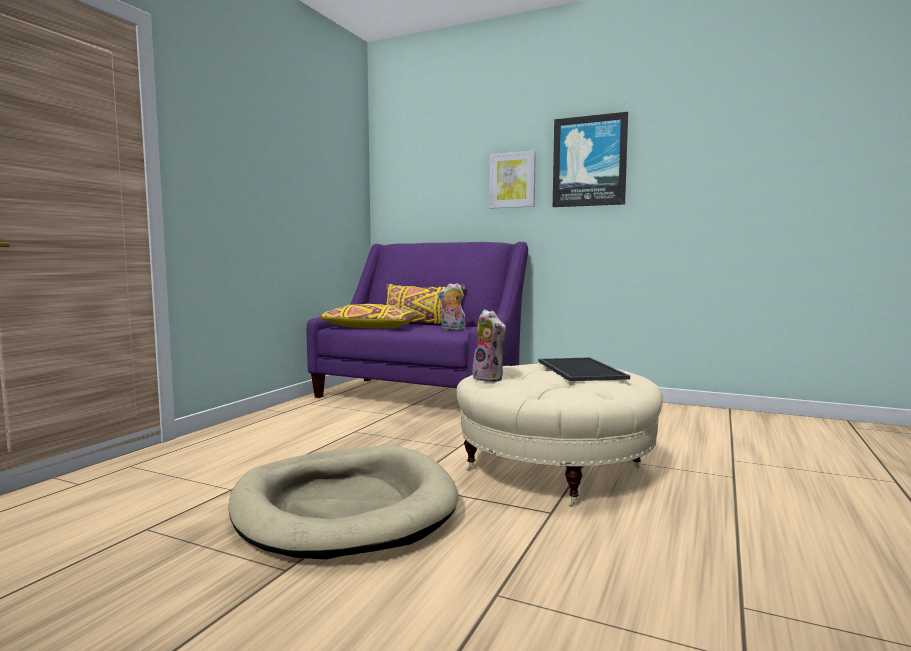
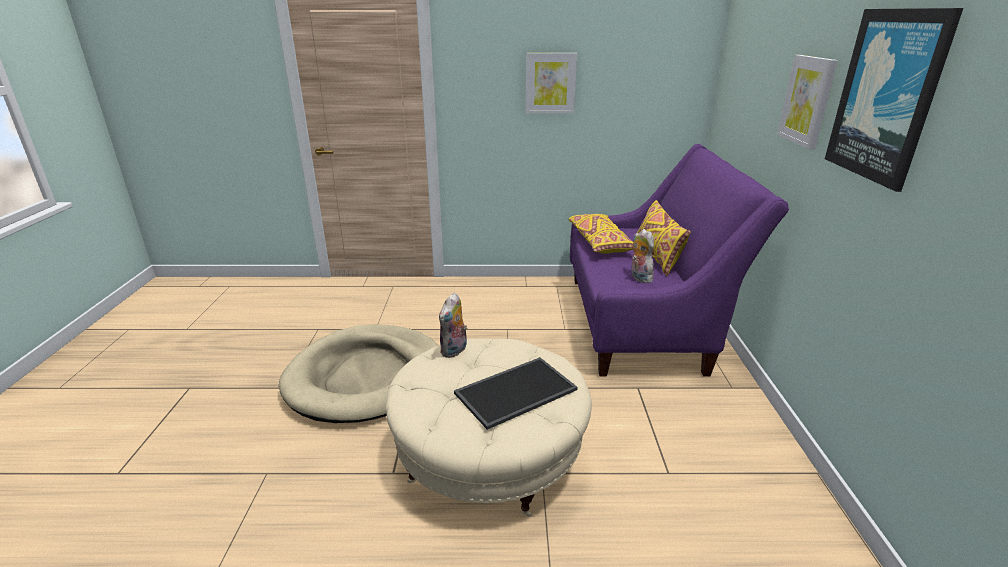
camera: 65 degrees right, 20 degrees up
(271, 178) = (550, 83): none -> picture

